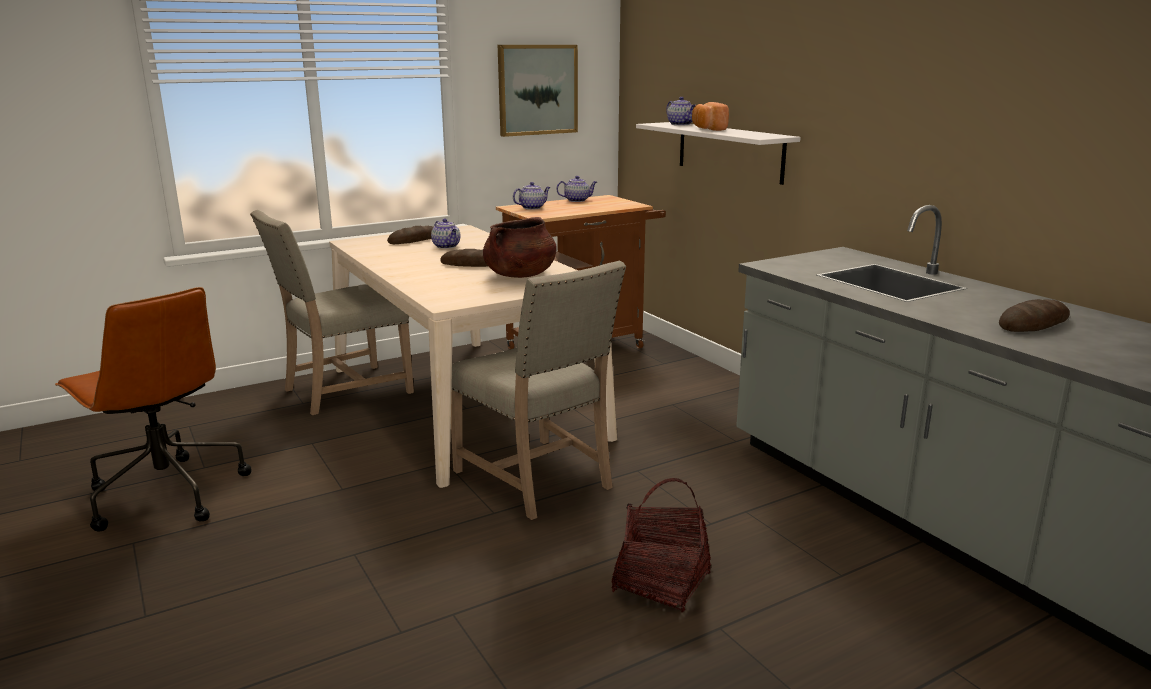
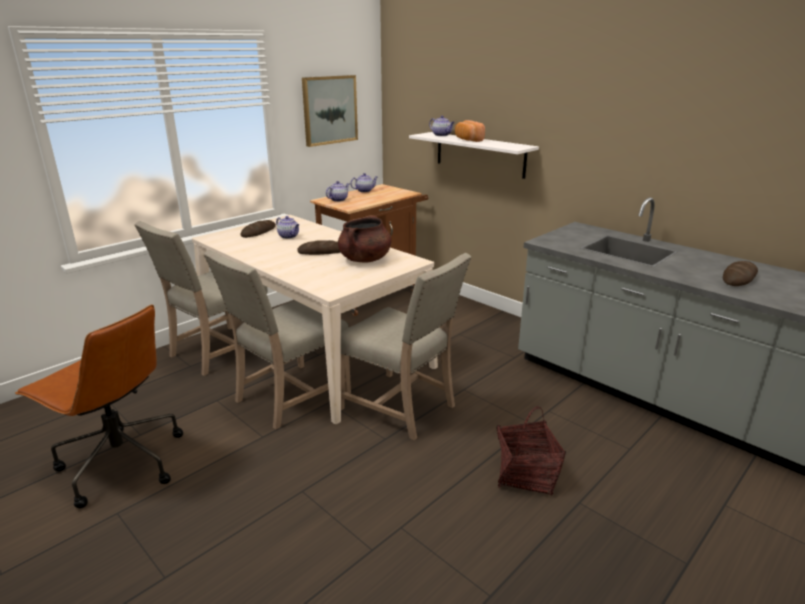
camera: 15 degrees left, 5 degrees up
(400, 450) = (289, 397): none -> beige chair

